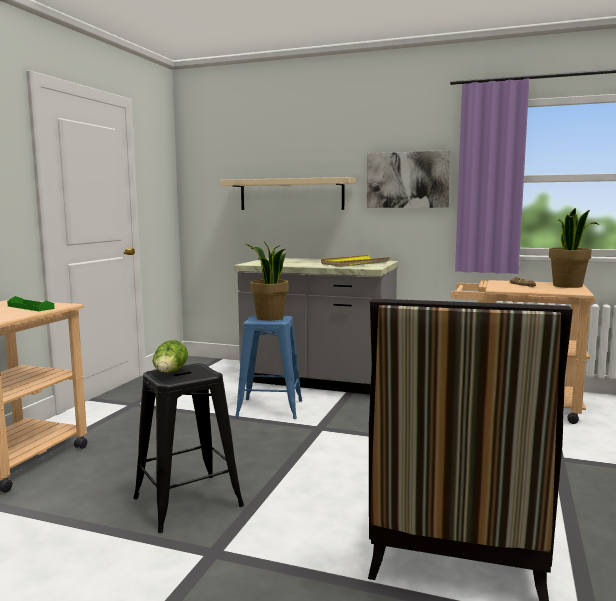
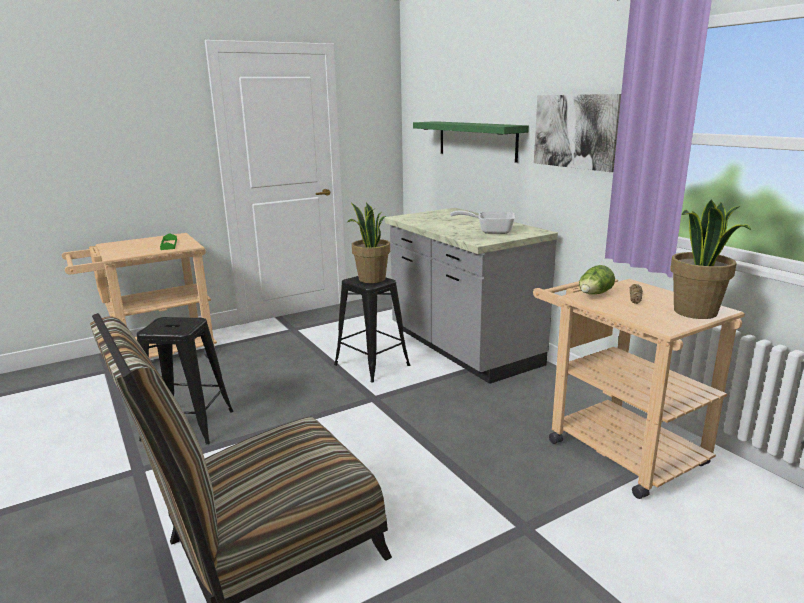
camera: 40 degrees right, 10 degrees up
(170, 373) = (166, 323): lettuce -> lettuce (594, 295)
(269, 409) = (371, 365): blue stool -> black stool
(291, 194) = (476, 140): beige shelf -> green shelf
(354, 263) = (490, 231): yellow tray -> frying pan

